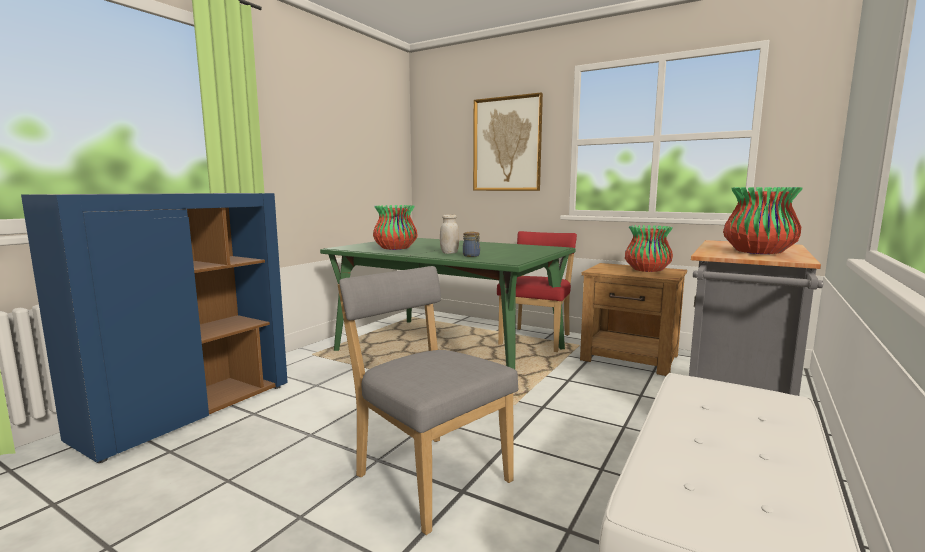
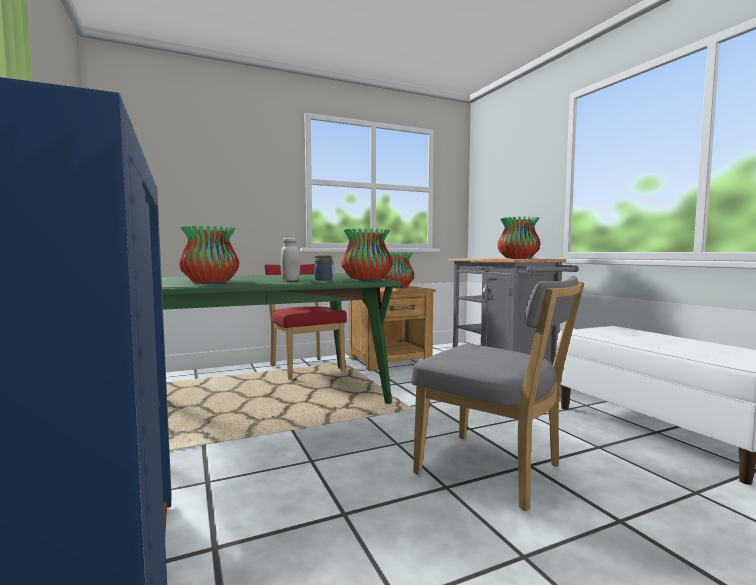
camera: 55 degrees left, 5 degrees down
(428, 475) = (495, 471): grey chair -> grey chair turned 135 degrees counterclockwise
(500, 260) = (366, 279): none -> vase
(507, 144) = (237, 175): picture -> none

